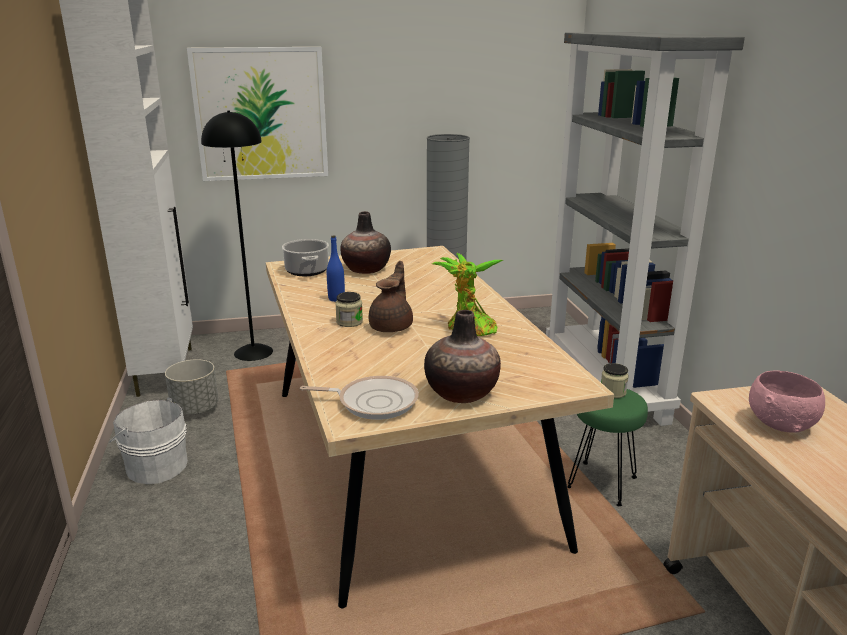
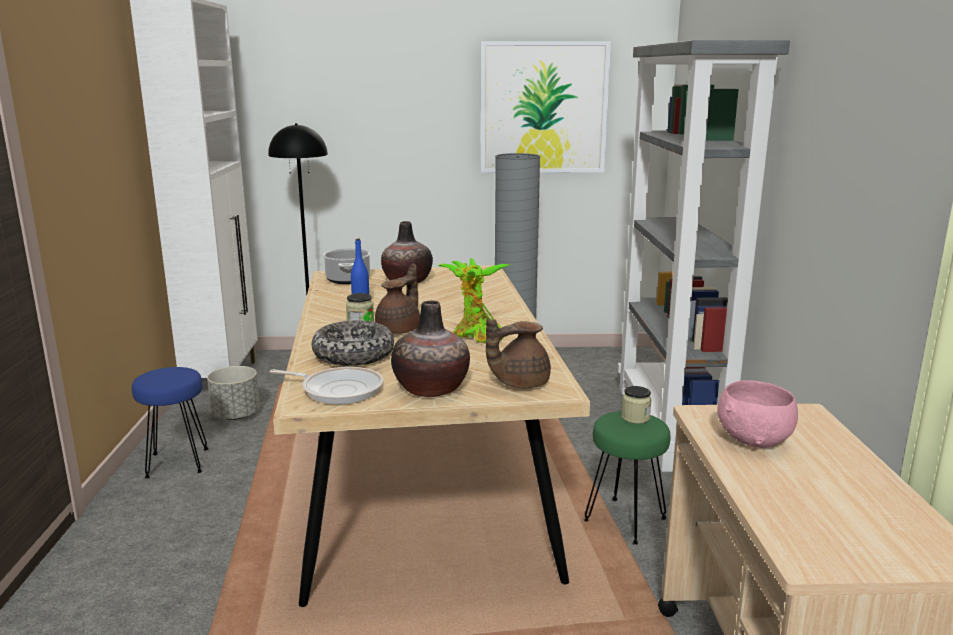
camera: 10 degrees right, 5 degrees down
(155, 466) = (177, 462): white bucket -> blue stool
(261, 114) = (336, 130): picture -> picture (543, 108)
(364, 360) = (353, 355): none -> bowl
(539, 379) = (519, 383): none -> brown teapot

